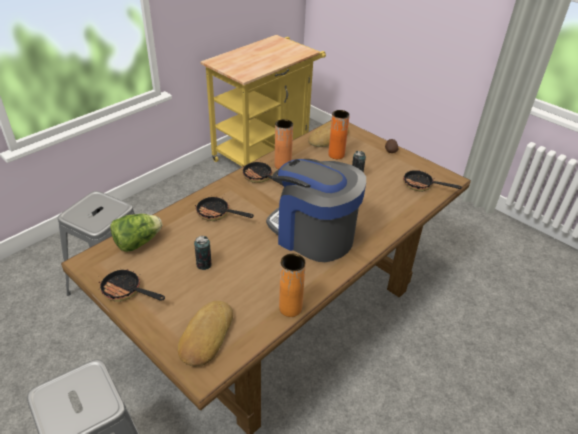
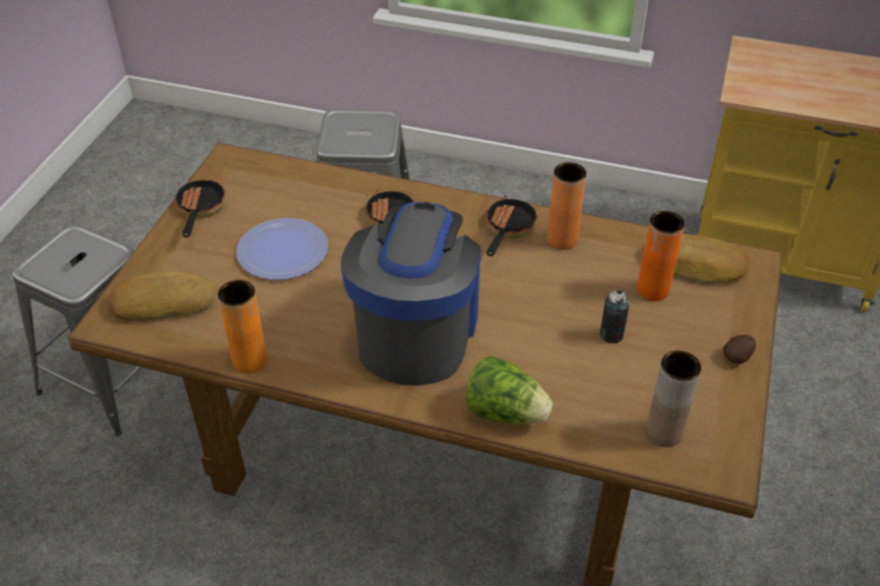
camera: 65 degrees right, 5 degrees up
(137, 242) = (286, 180): lettuce -> lettuce (505, 412)
(204, 264) = (282, 251): can -> plate
(422, 186) = (663, 433): frying pan -> brown vase

